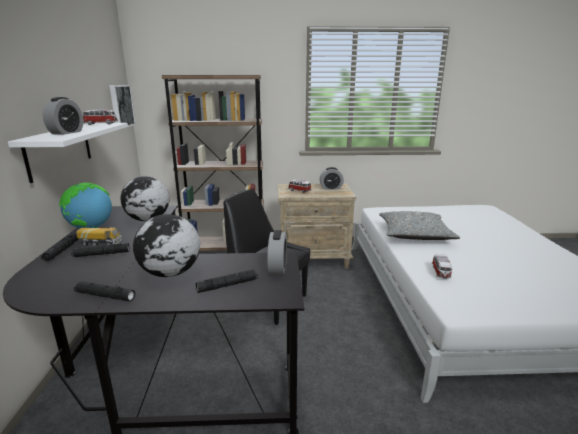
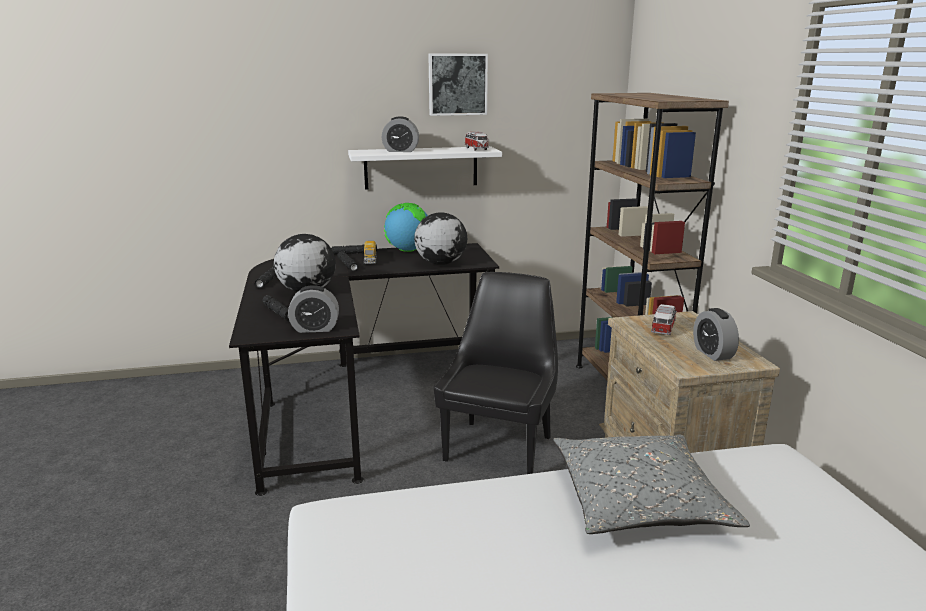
camera: 80 degrees right, 0 degrees up
(120, 106) = (584, 131): picture -> picture (457, 84)
(441, 272) = (453, 516): toy car -> none

